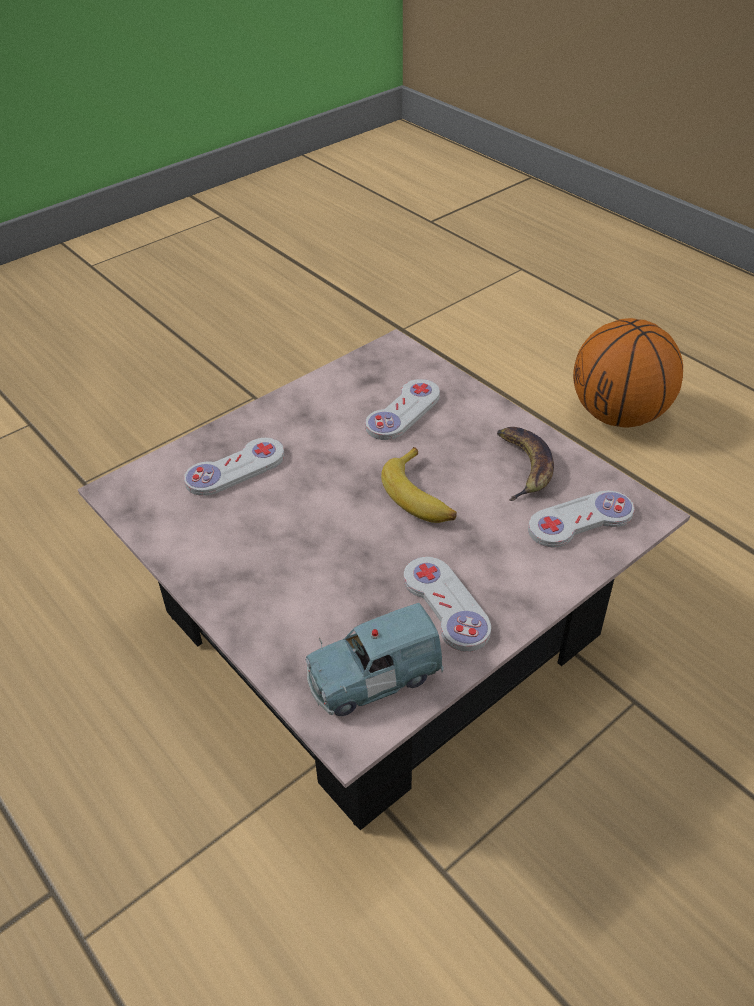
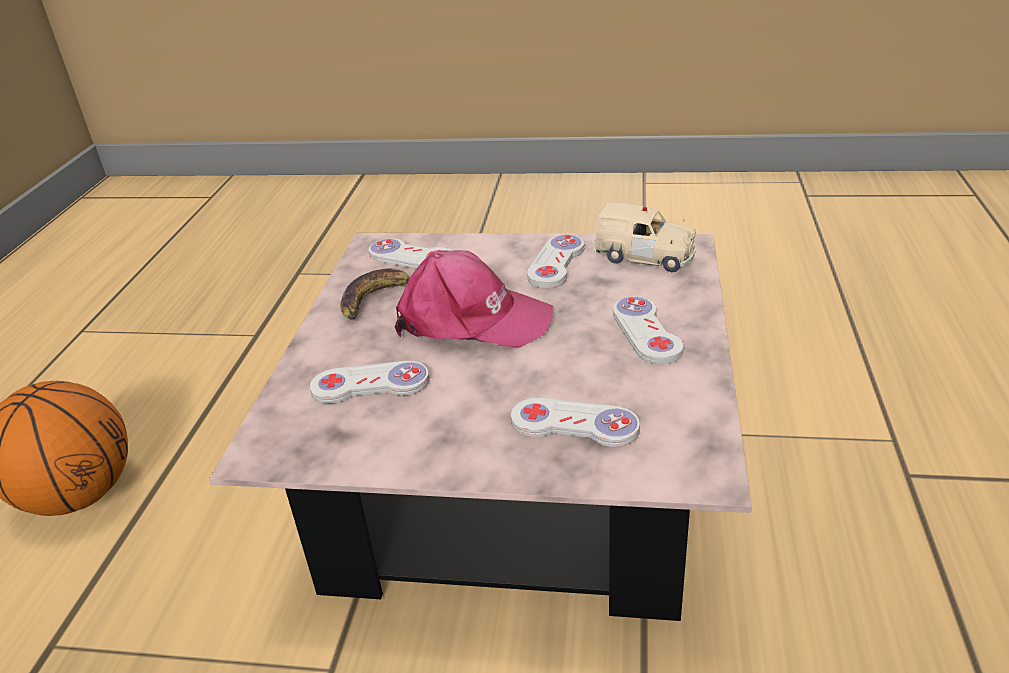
camera: 130 degrees left, 10 degrees down
(268, 576) = (646, 332): none -> white game controller
(372, 677) = (645, 257): blue toy car -> beige toy car
(421, 496) = (471, 320): banana -> pink cap

